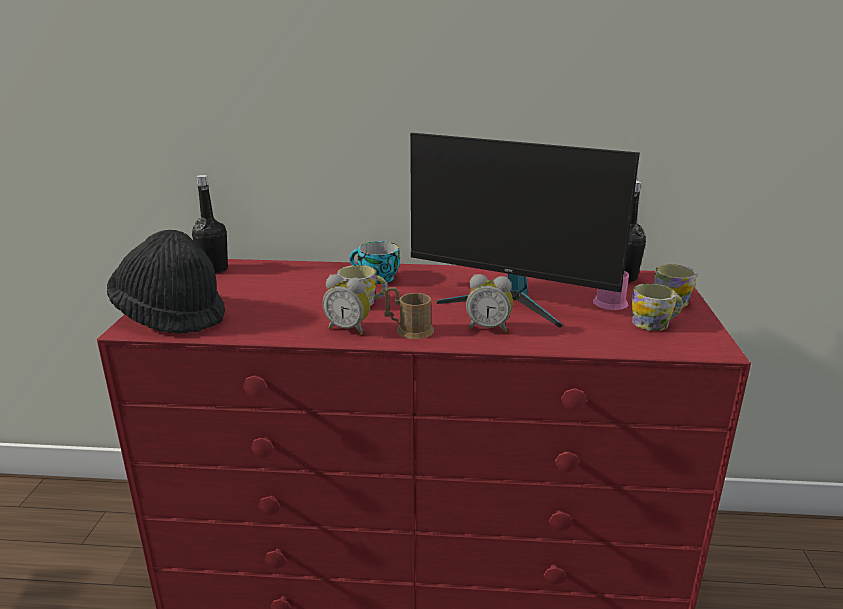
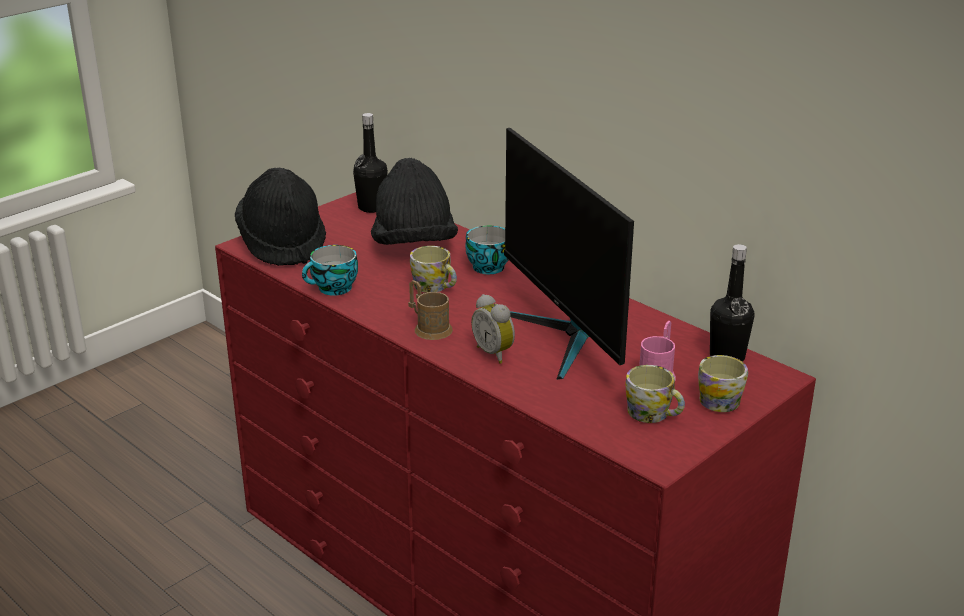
camera: 40 degrees right, 5 degrees up
(279, 332) = (333, 289): none -> cup
(295, 282) = (414, 245): none -> black hat
(349, 329) = (386, 307): alarm clock -> none

